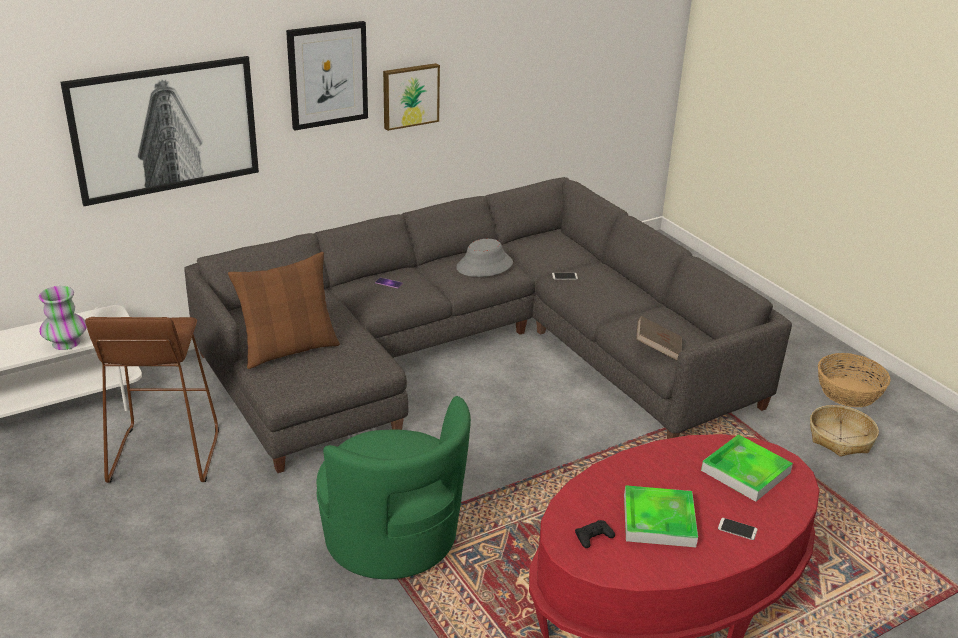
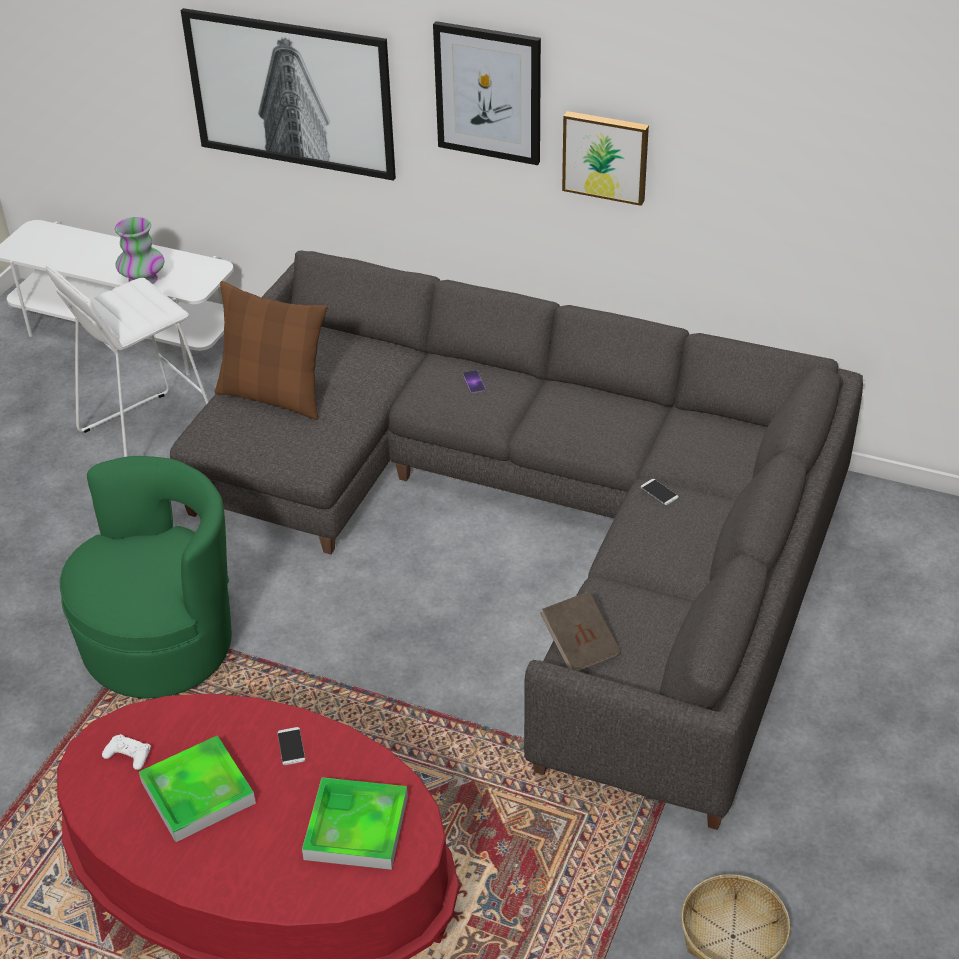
camera: 55 degrees right, 10 degrees up
(164, 455) = (147, 436): brown stool -> white stool
(393, 540) = (162, 644): green armchair -> green armchair turned 150 degrees counterclockwise
(484, 266) = (600, 423): grey hat -> none
(593, 537) = (128, 755): black game controller -> white game controller
(737, 529) = (236, 864): phone -> phone (291, 746)
(848, 392) = (866, 902): basket -> none

